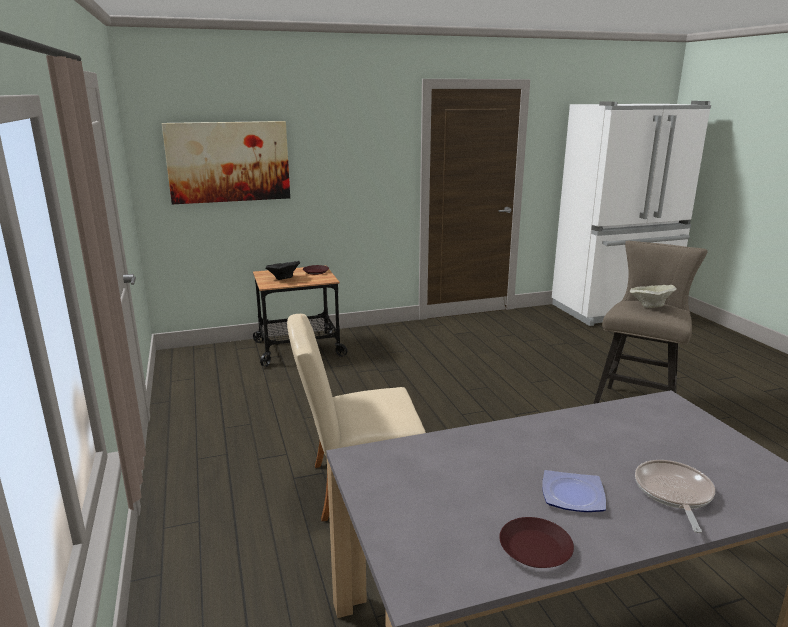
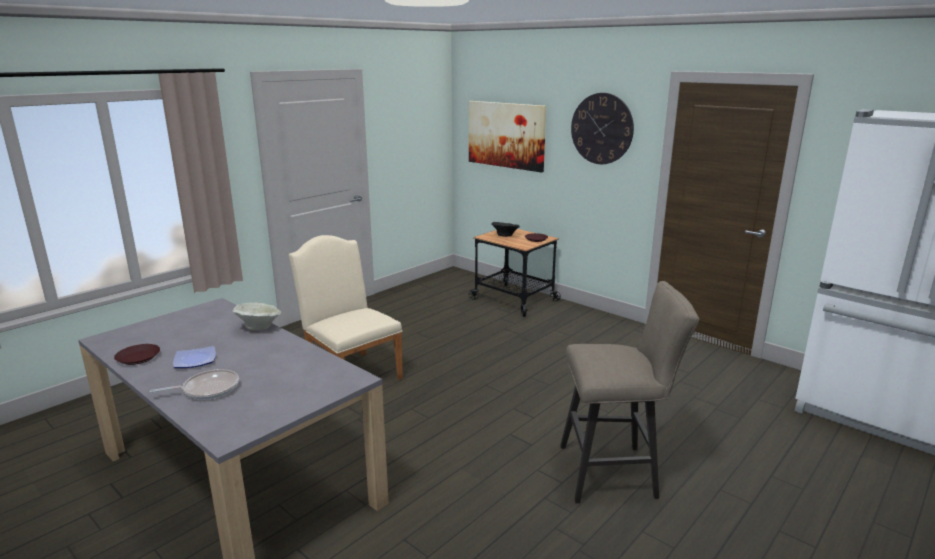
camera: 60 degrees right, 0 degrees up
(357, 140) = (601, 129): none -> wall clock
(650, 306) = (611, 355): beige bowl -> beige bowl (259, 327)

